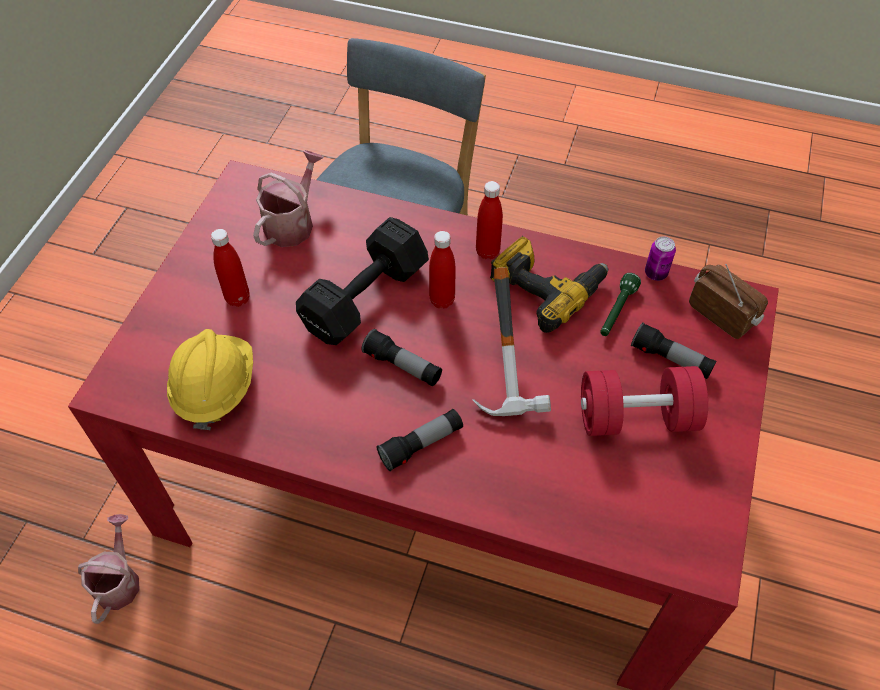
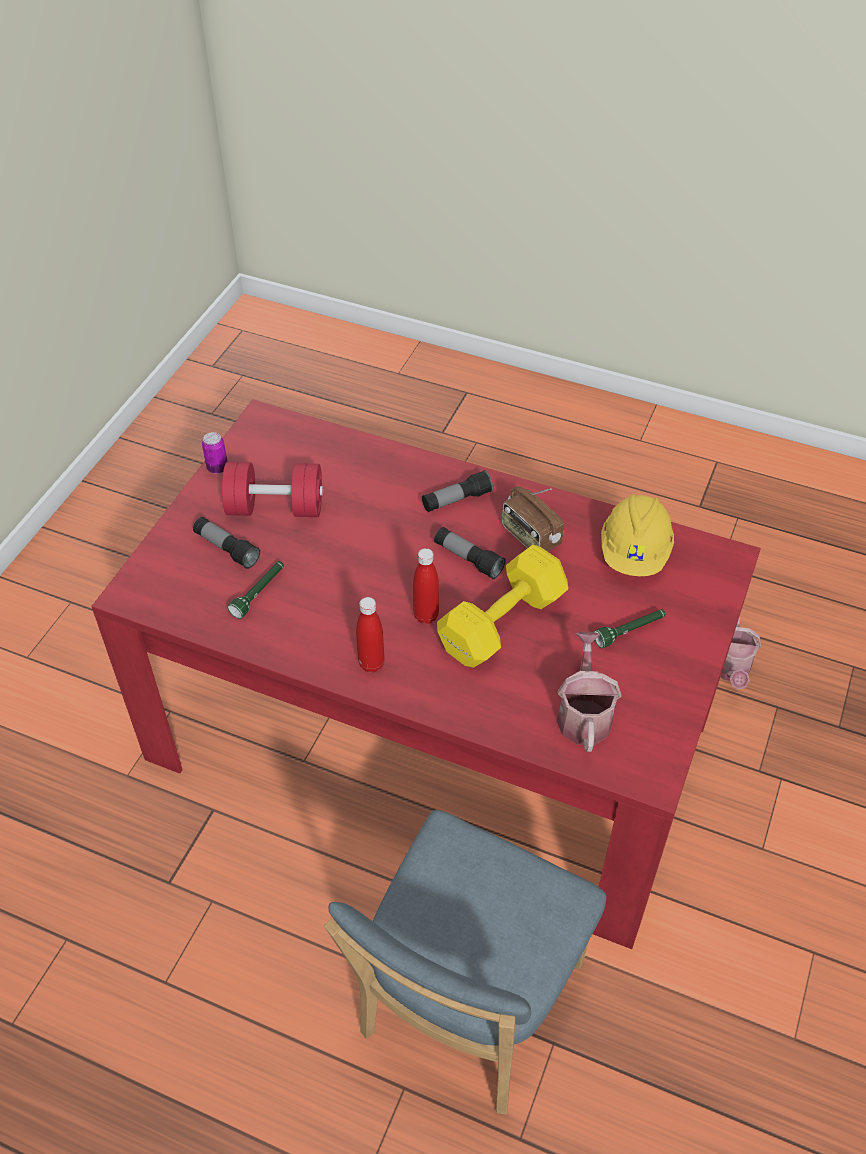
camera: 175 degrees left, 5 degrees down
(238, 298) = (630, 631): red bottle -> green flashlight
(292, 223) = (584, 714): watering can -> watering can turned 150 degrees clockwise
(368, 297) = (499, 624): black dumbbell -> yellow dumbbell
(515, 373) = (368, 547): hammer -> none
(546, 287) = (320, 621): power drill -> none
(655, 273) = (205, 628): can -> can (217, 468)
(722, 314) = (160, 584): radio -> radio (530, 537)

